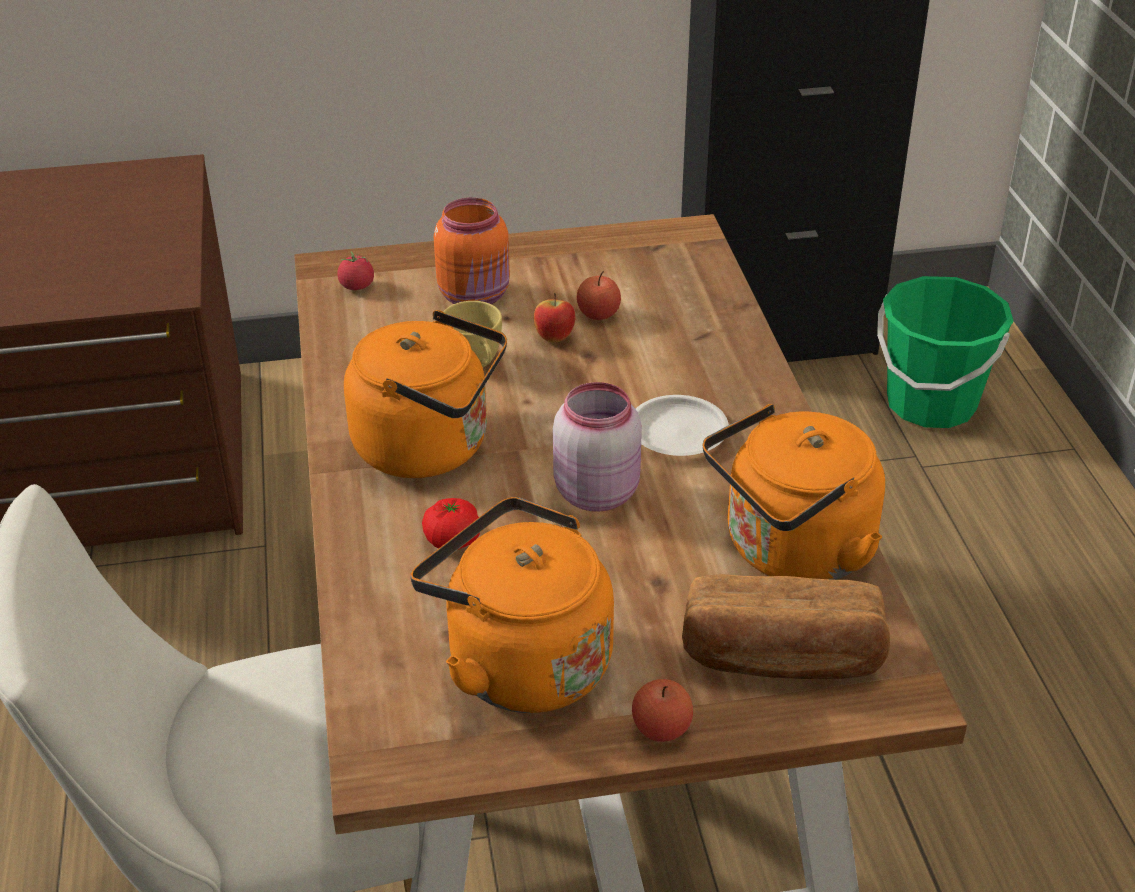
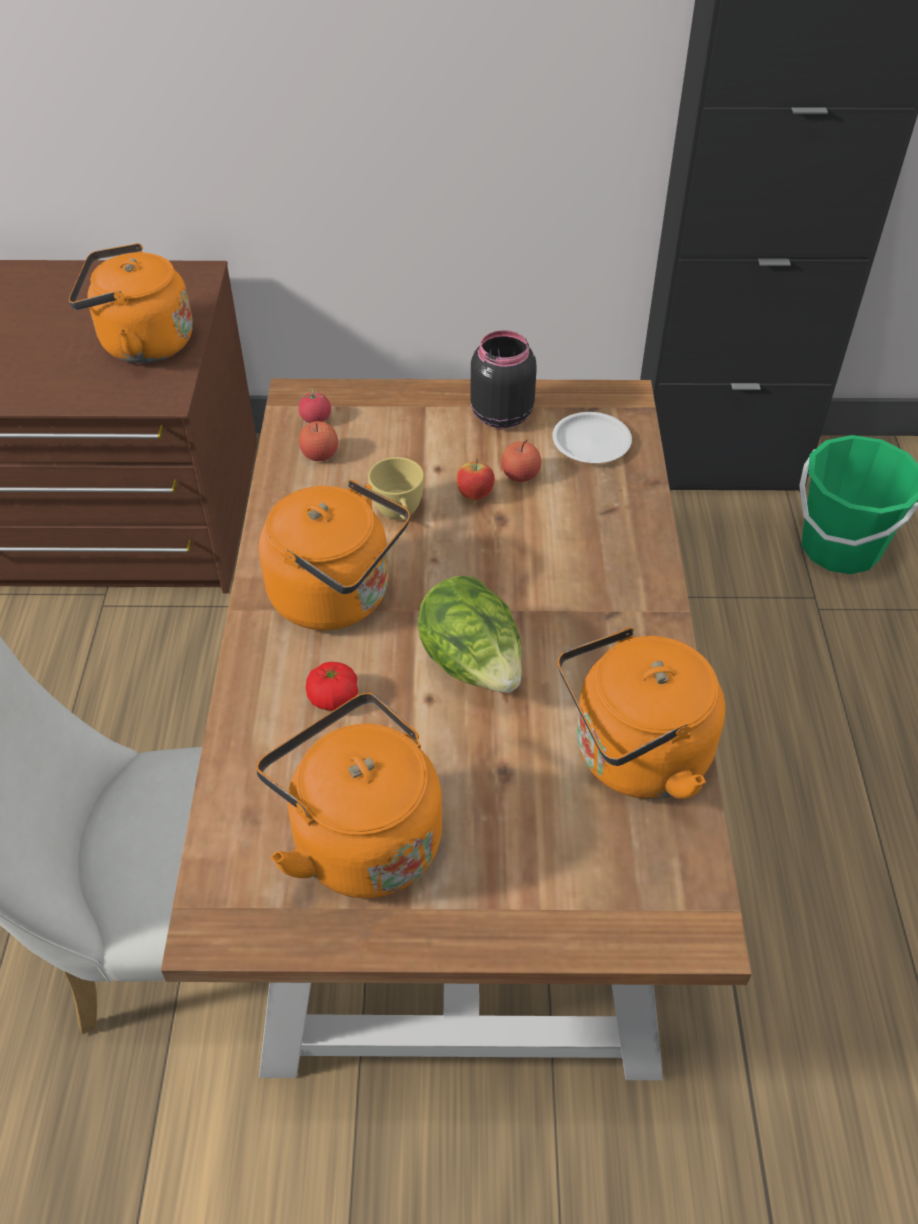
camera: 10 degrees right, 10 degrees up
(126, 243) = (141, 344): none -> orange kettle
(476, 296) = (417, 442): orange jar -> none
(560, 262) = (499, 415): none -> black jar
(596, 491) = (472, 664): pink jar -> lettuce
(661, 728) = (468, 929): apple -> apple (320, 455)
(678, 431) = (561, 611): white plate -> white plate (591, 442)
(781, 658) = (596, 872): bread -> none

